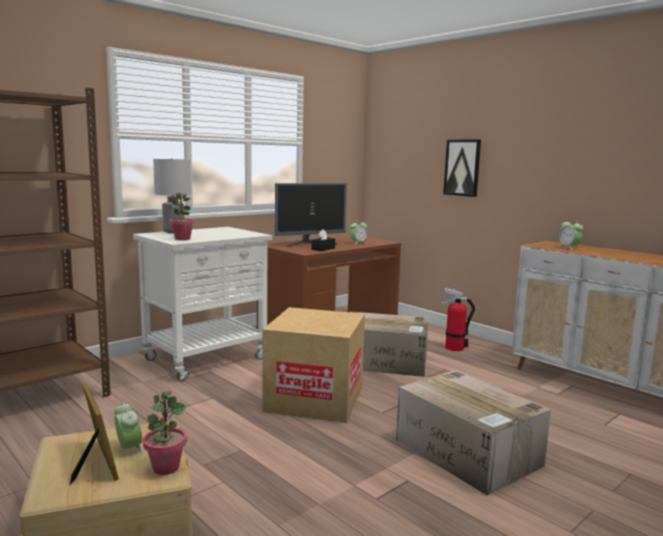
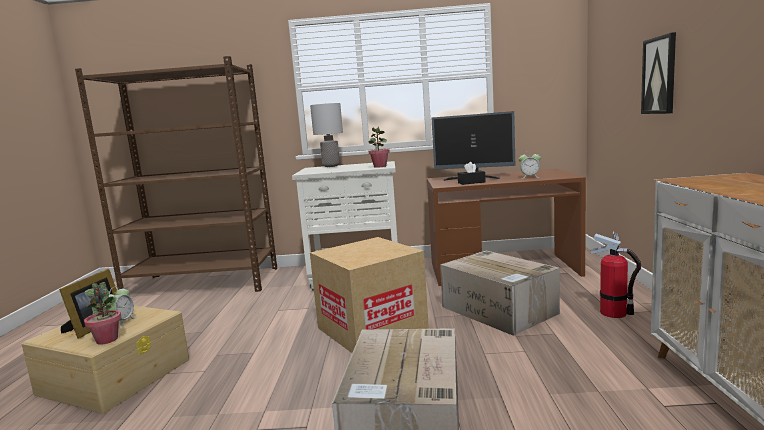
camera: 45 degrees right, 0 degrees up
(182, 239) = (315, 171): potted plant -> potted plant (380, 166)
(569, 248) = (730, 183): alarm clock -> none

